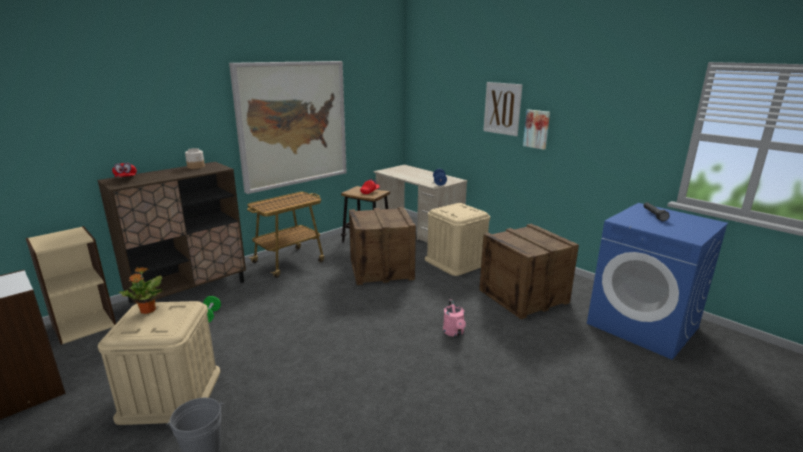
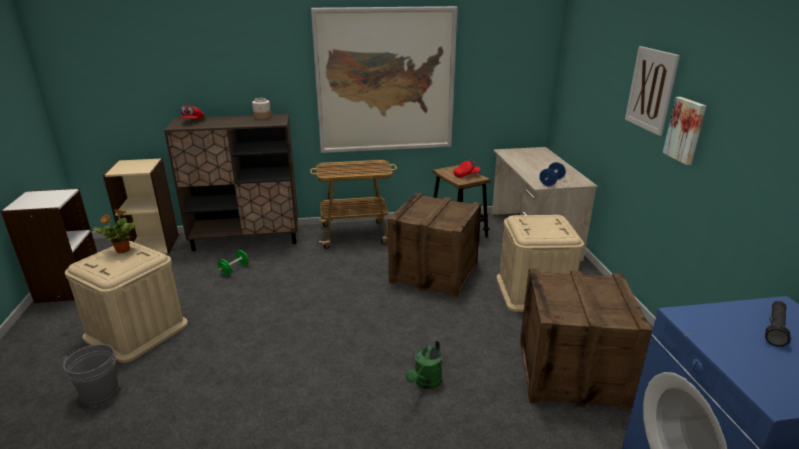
camera: 35 degrees right, 5 degrees up
(454, 333) = (425, 383): pink watering can -> green watering can

